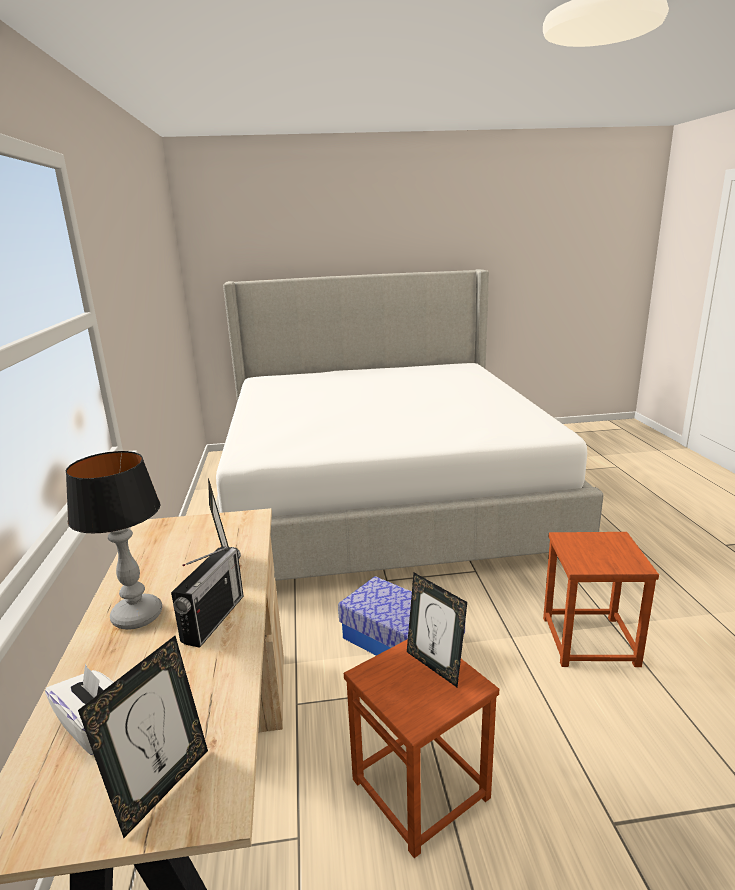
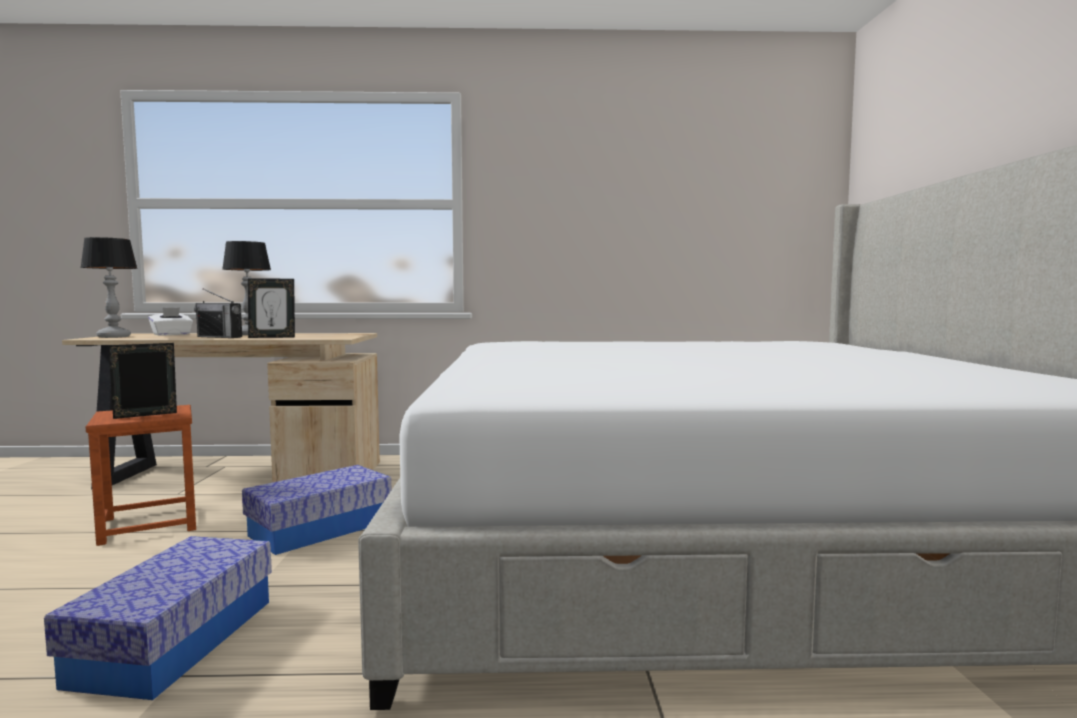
camera: 95 degrees right, 15 degrees down
(162, 787) = (114, 337): picture frame -> table lamp
(589, 641) = (176, 640): brown stool -> storage box

